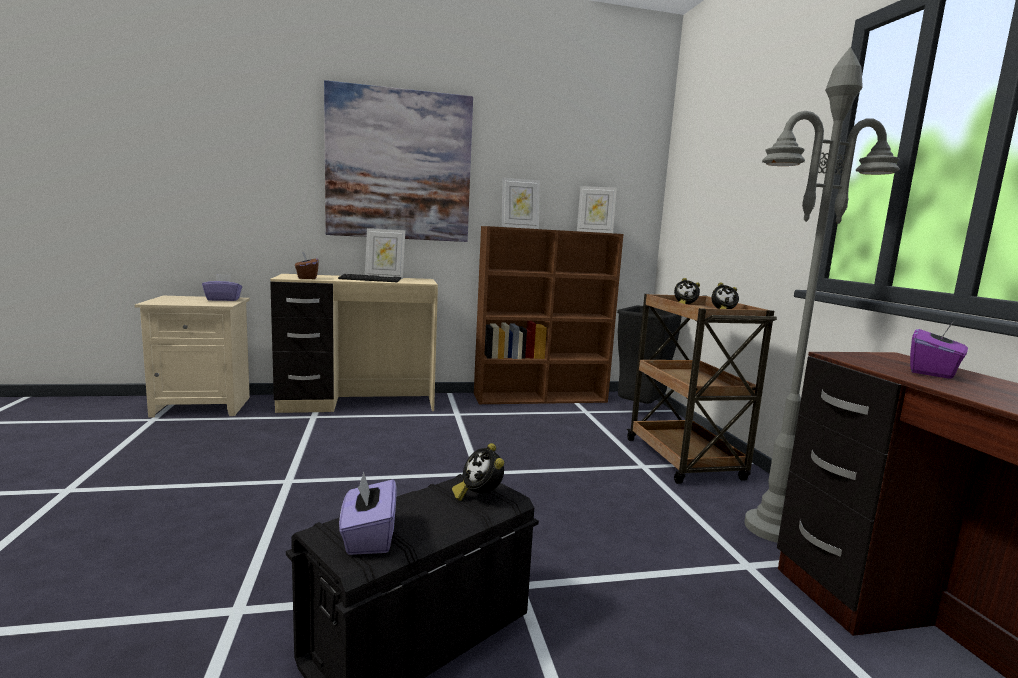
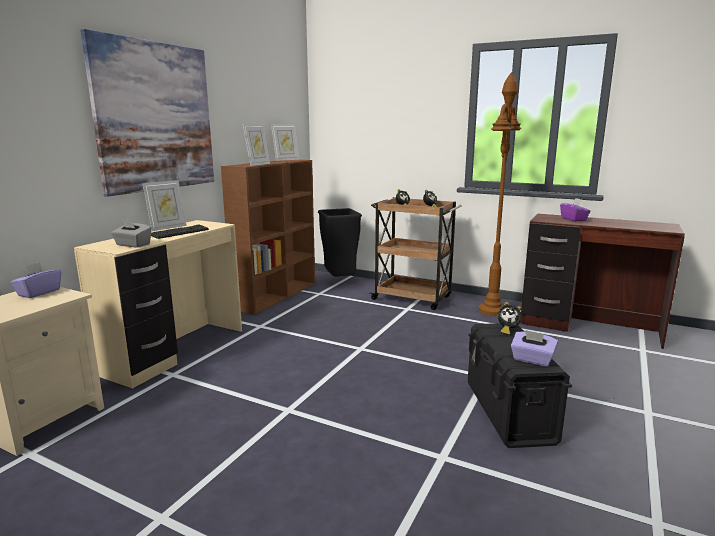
camera: 50 degrees left, 5 degrees up
(307, 278) = (132, 245): brown tissue box -> grey tissue box
(772, 529) = (492, 311): grey floor lamp -> brown floor lamp

